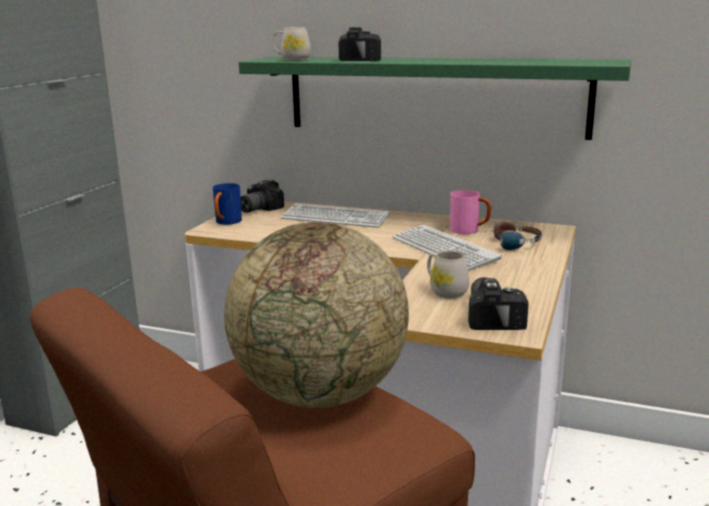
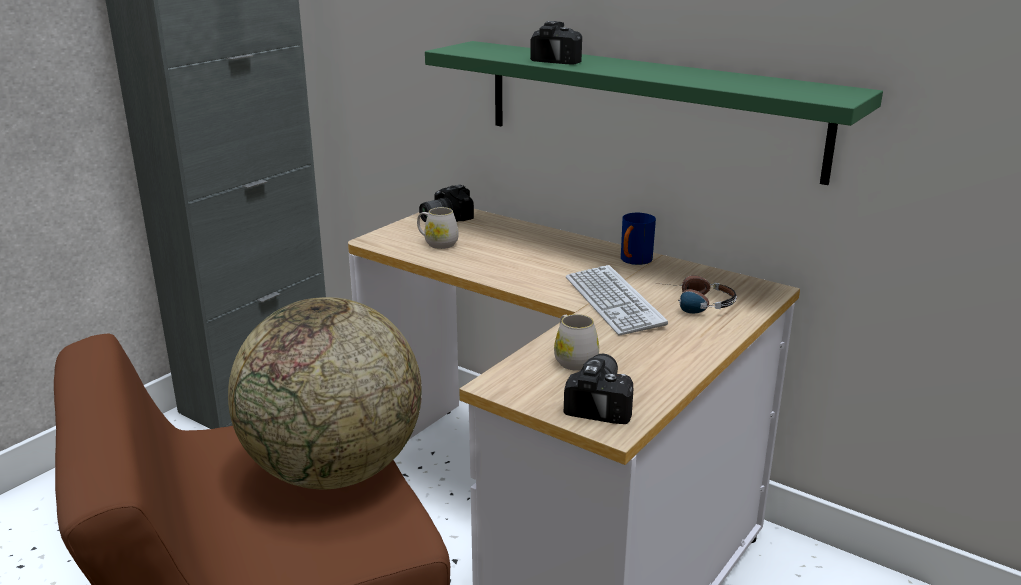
camera: 15 degrees right, 5 degrees up
(226, 223) = (399, 233): blue mug -> blue mug (633, 261)
(292, 59) = (484, 52): white mug -> white mug (437, 243)
(335, 218) = (520, 241): keyboard -> none
(469, 231) = (662, 279): pink mug -> none

